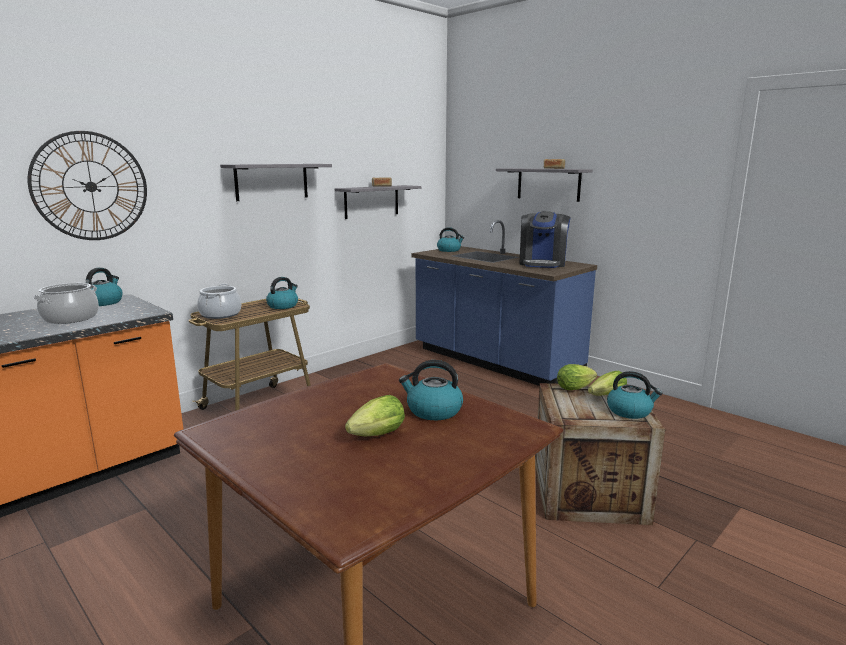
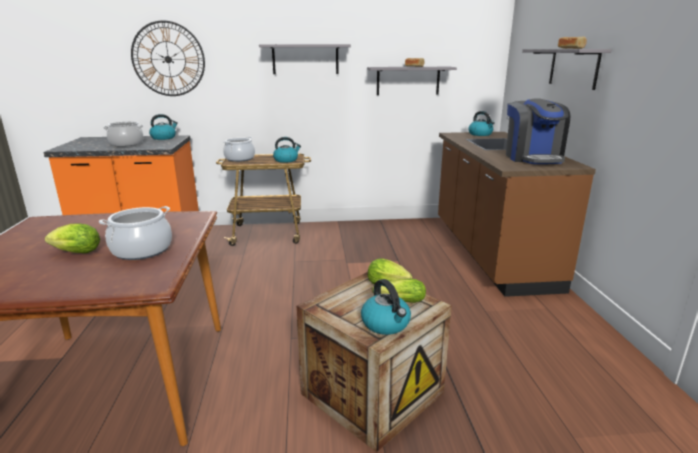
camera: 40 degrees right, 5 degrees up
(433, 411) = (142, 250): kettle -> cooking pot
(495, 362) = (490, 253): blue counter -> brown counter
(542, 263) = (533, 158): coffee machine -> coffee machine turned 60 degrees counterclockwise

